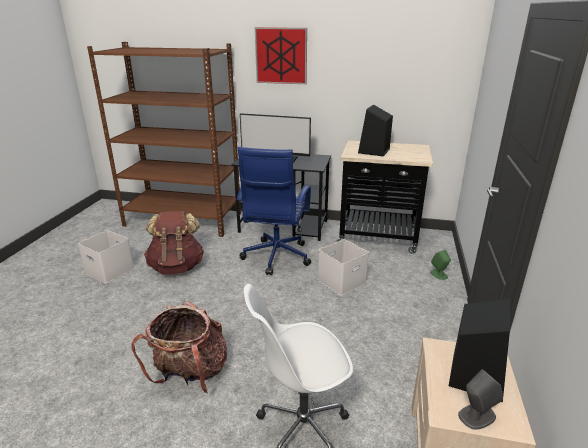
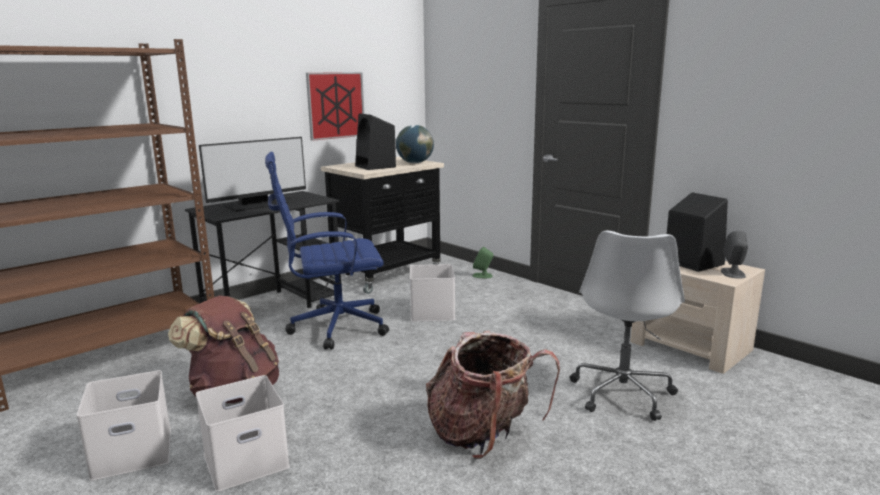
camera: 55 degrees left, 10 degrees down
(117, 302) = (244, 461): none -> white storage box
(276, 258) = (333, 328): blue office chair -> blue office chair turned 120 degrees clockwise
(281, 56) = (221, 62): picture -> picture (336, 105)
(411, 156) = (415, 163): none -> globe

